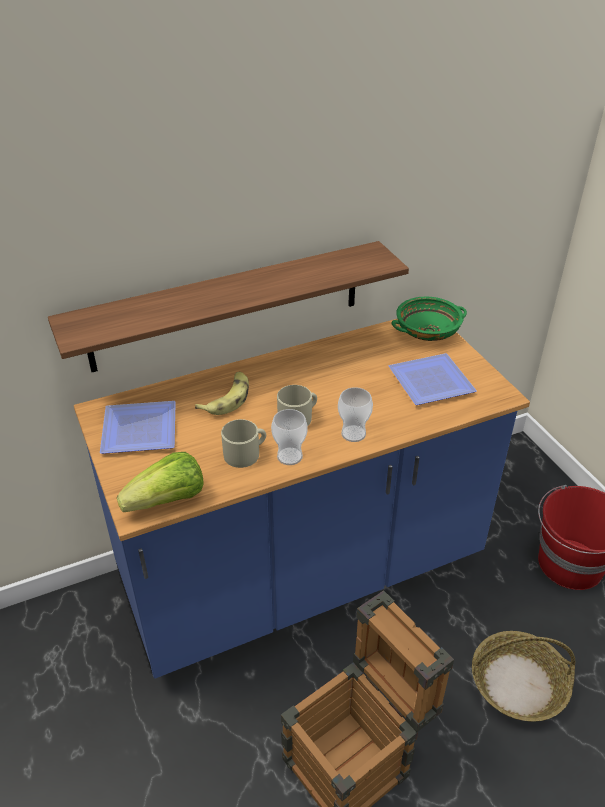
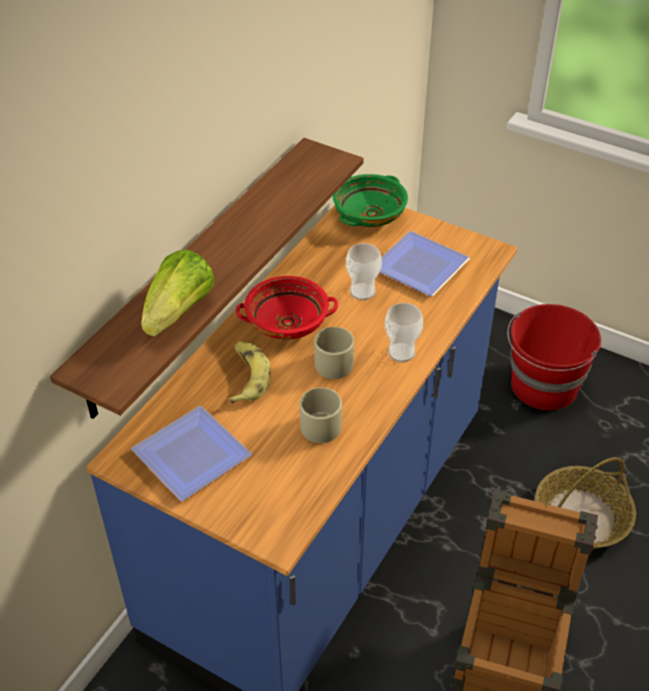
camera: 35 degrees left, 5 degrees up
(168, 500) = (298, 510): lettuce -> lettuce (179, 312)
(289, 456) = (366, 404): cup -> cup (362, 291)
(292, 377) = (288, 322): none -> red bowl

